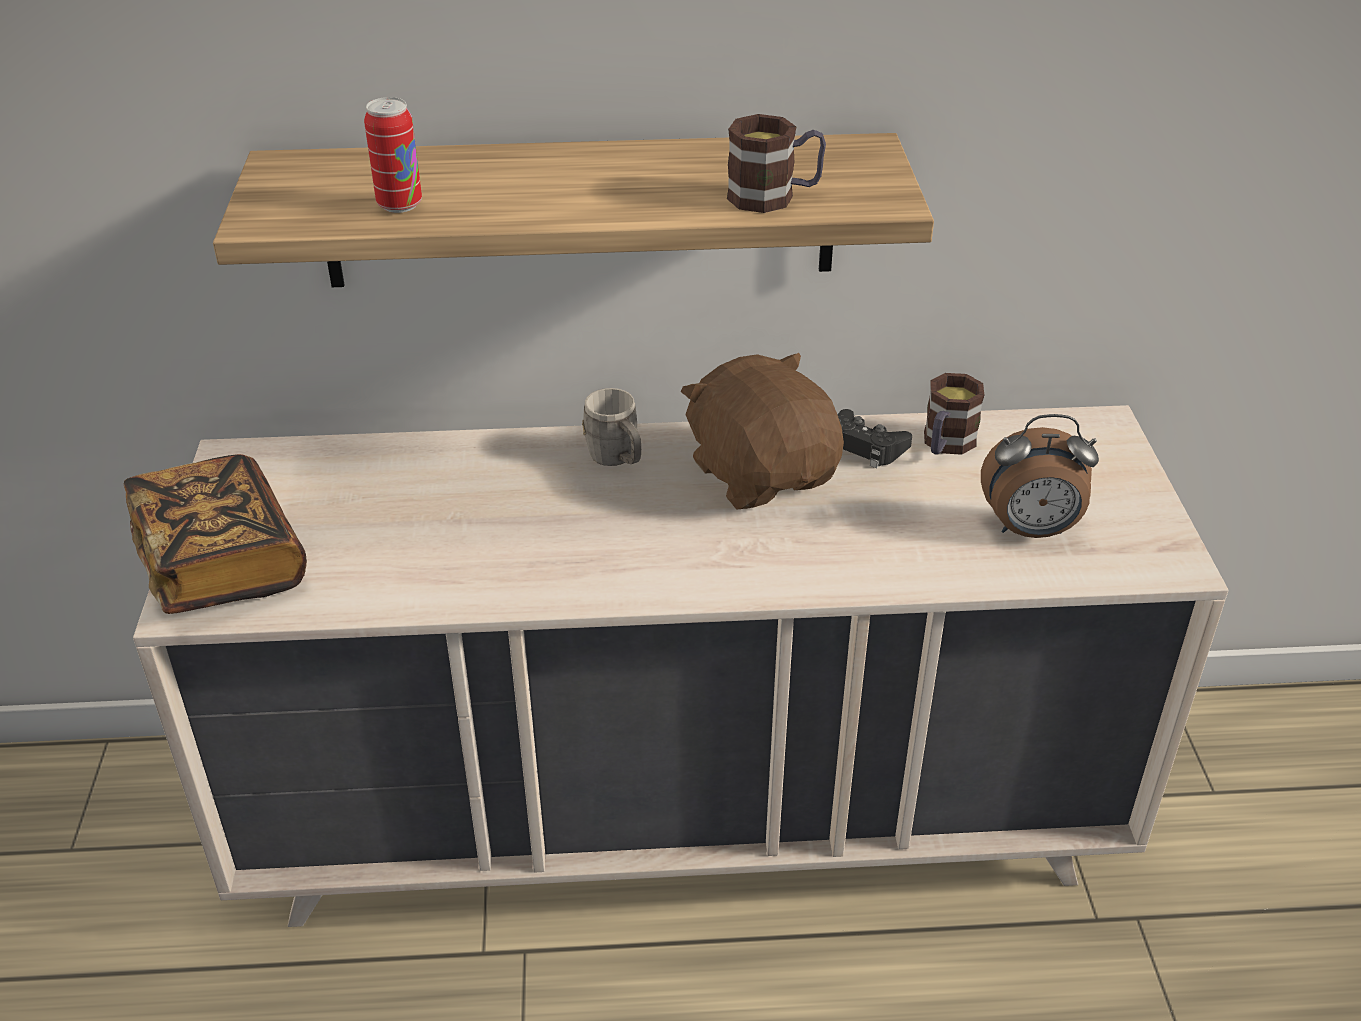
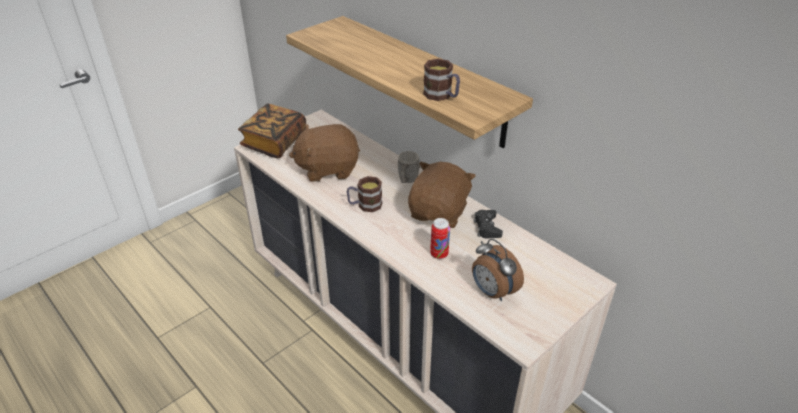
camera: 50 degrees right, 0 degrees up
(399, 205) = (342, 46): can -> can (439, 254)
(437, 537) = (328, 169): none -> brown plush toy
(945, 445) = (515, 246): mug -> mug (365, 205)

